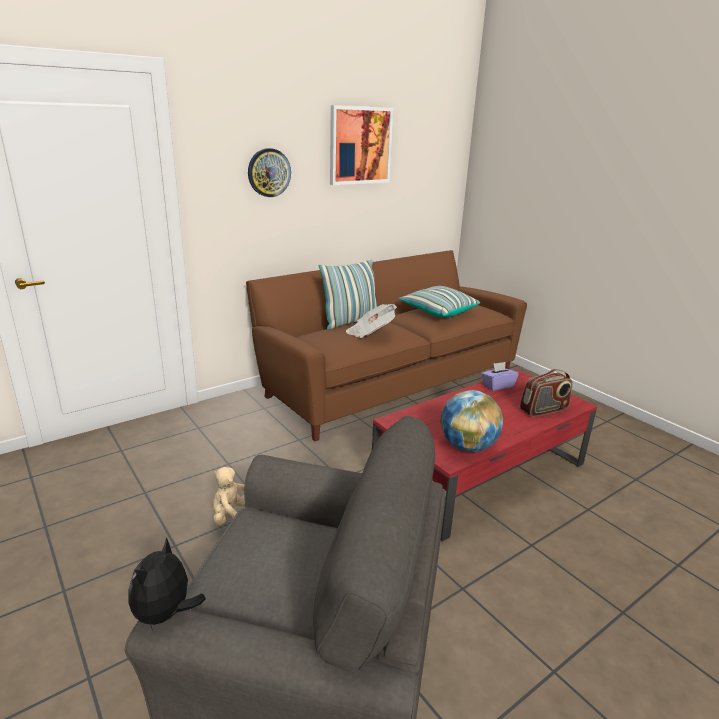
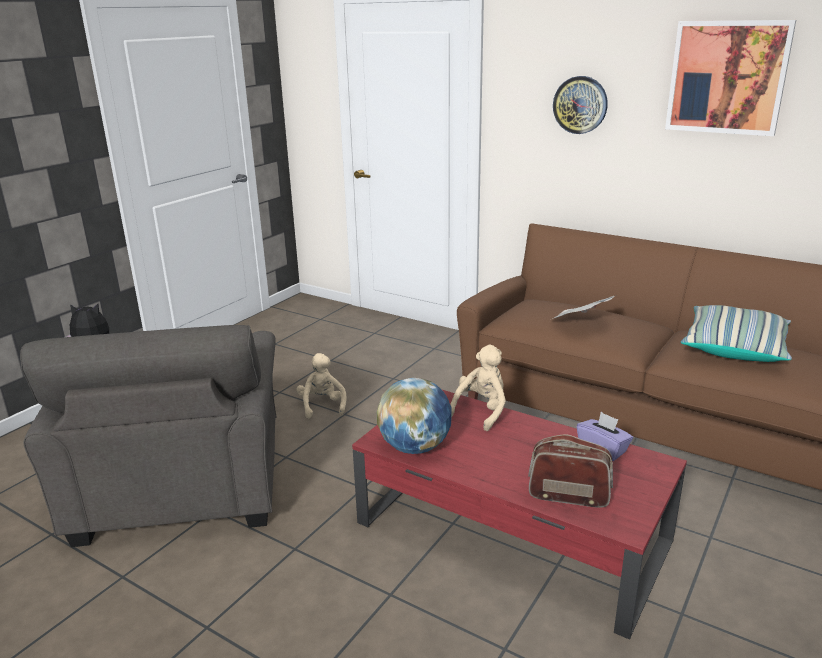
camera: 70 degrees right, 0 degrees up
(350, 322) = (605, 309): pillow -> none
(429, 409) = (481, 411): none -> beige plush toy
(544, 410) = (568, 495): radio -> radio turned 150 degrees clockwise

